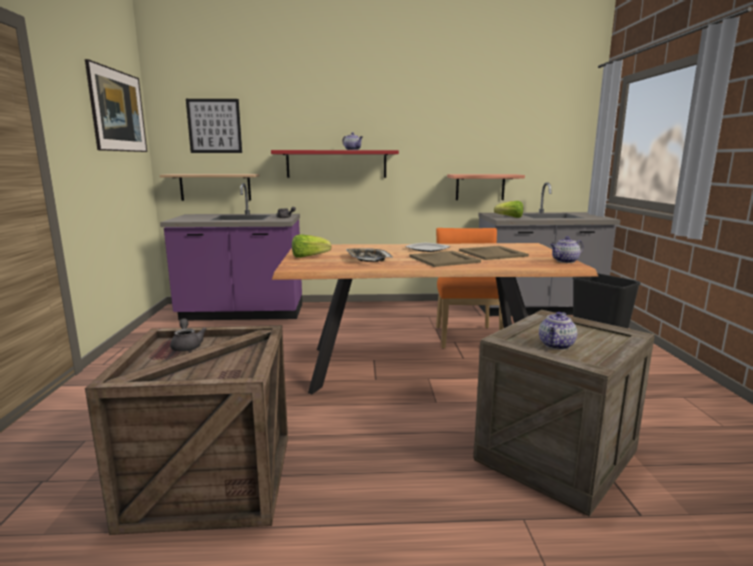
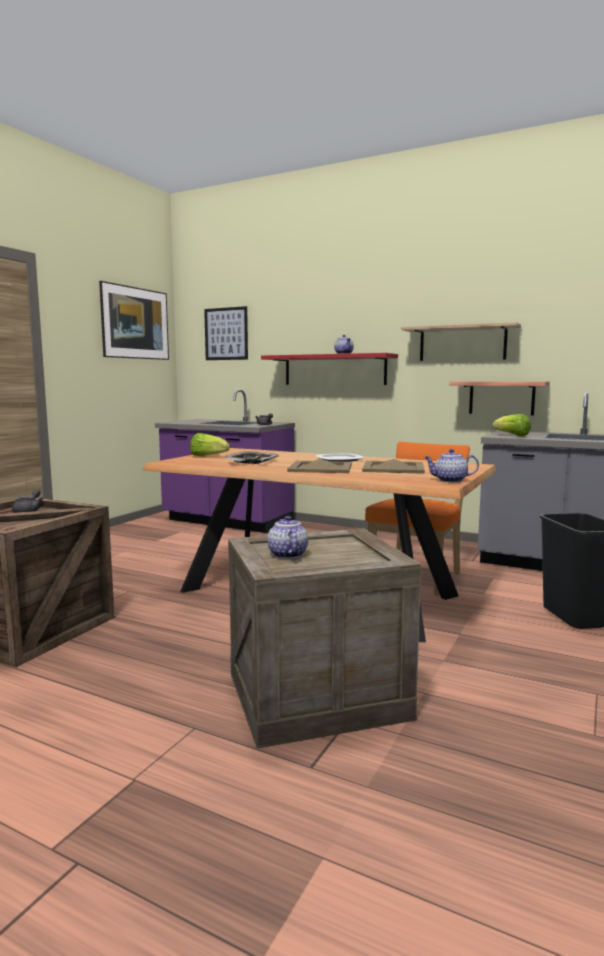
camera: 30 degrees right, 5 degrees down
(215, 187) = (224, 393): shelf -> shelf (462, 343)
(556, 345) = (287, 554): teapot -> teapot turned 105 degrees clockwise

